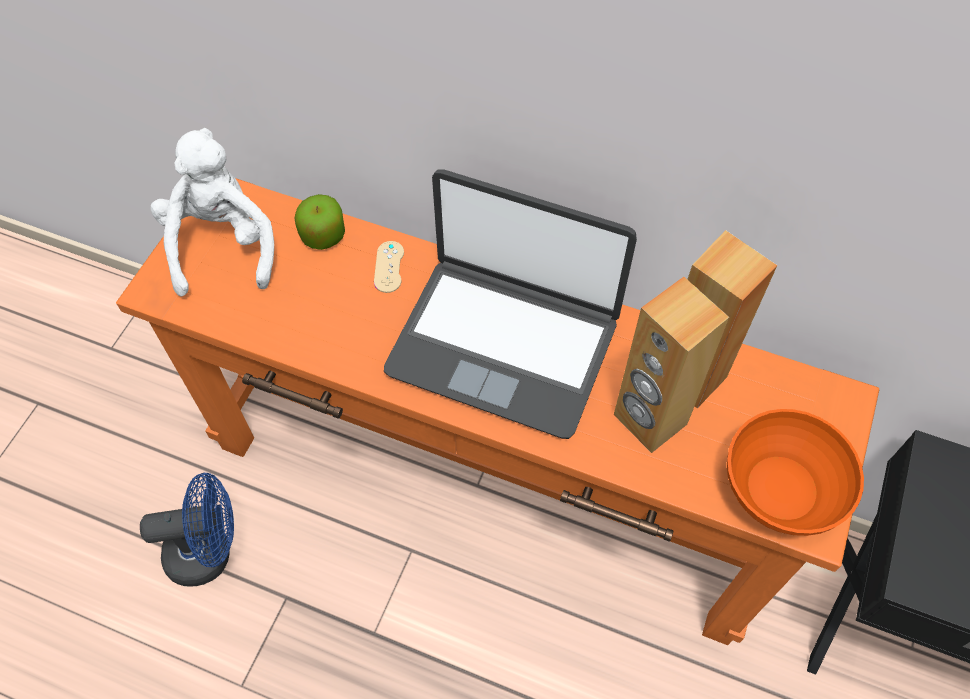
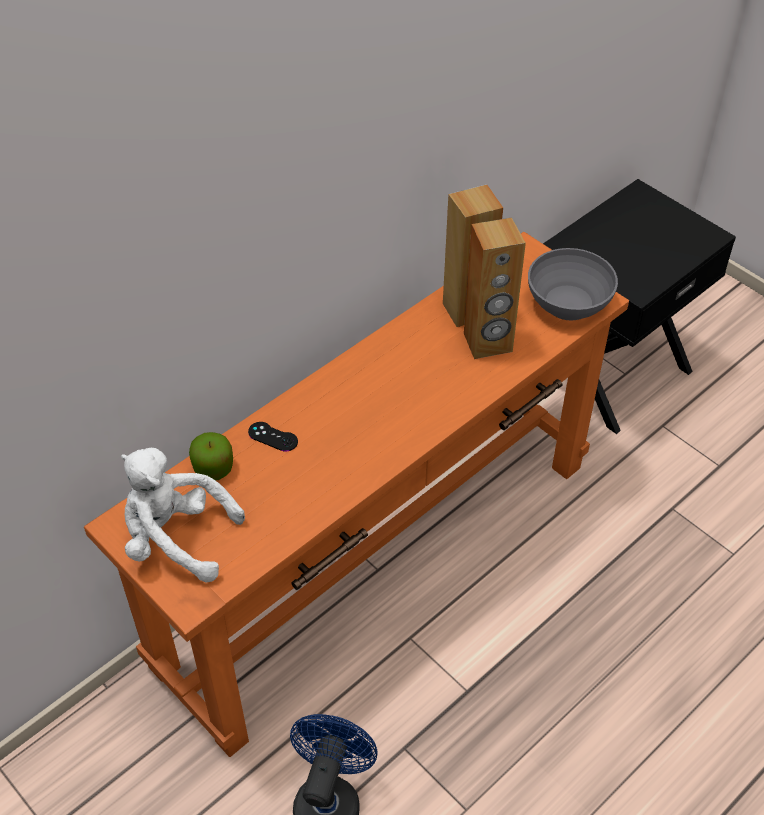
camera: 65 degrees left, 10 degrees down
(389, 267) = (273, 437): beige game controller -> black game controller
(503, 345) = (385, 395): laptop -> none
(782, 488) = (568, 302): orange bowl -> grey bowl

